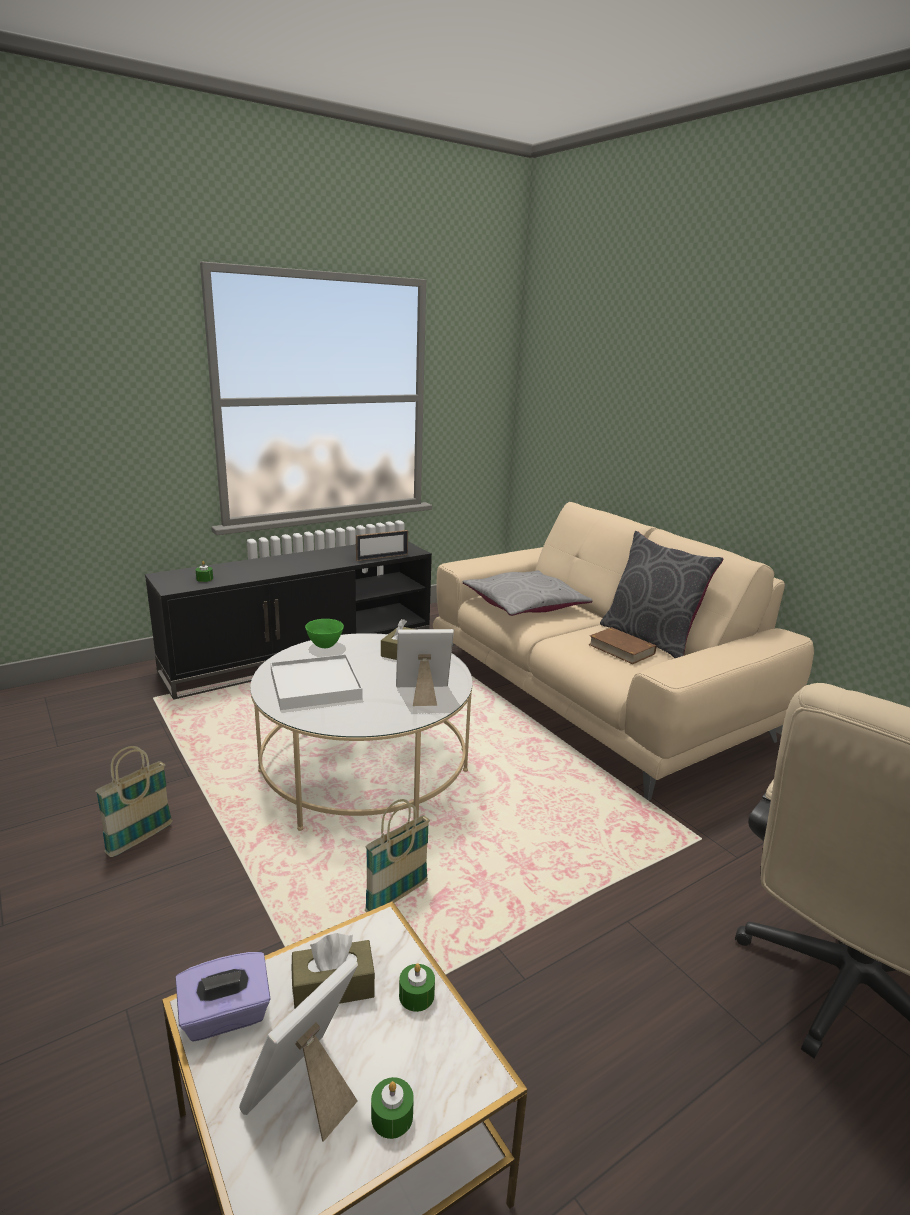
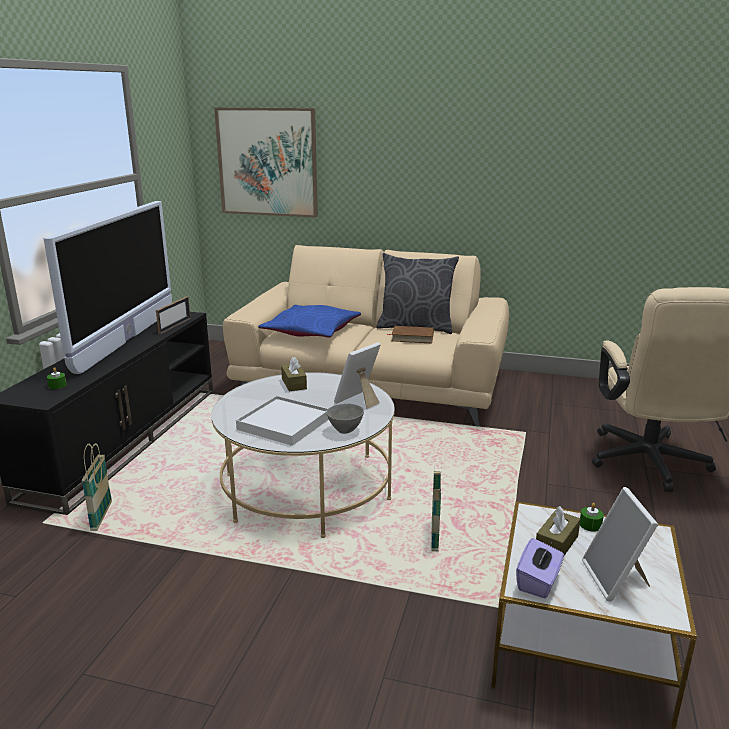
camera: 40 degrees left, 0 degrees up
(140, 839) = (221, 604): basket -> basket (101, 517)
(323, 558) = (127, 340): none -> television
(325, 646) = (237, 399): green bowl -> none
(351, 718) = (345, 430): none -> grey bowl
(392, 1116) = (654, 563): green candle -> none
(524, 605) = (311, 331): grey pillow -> blue pillow
(576, 400) = (267, 162): none -> picture

